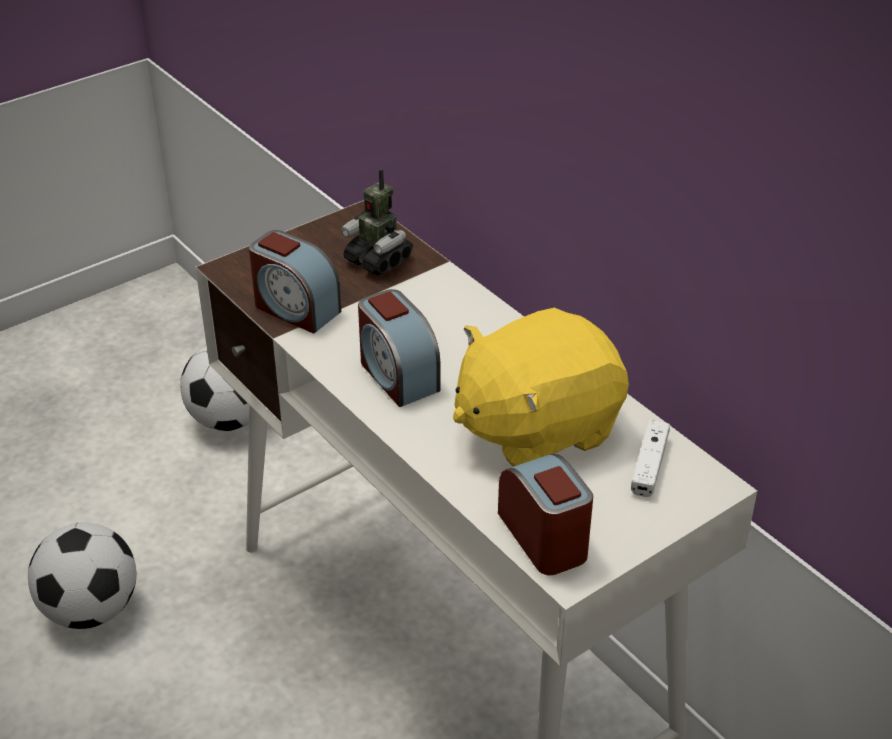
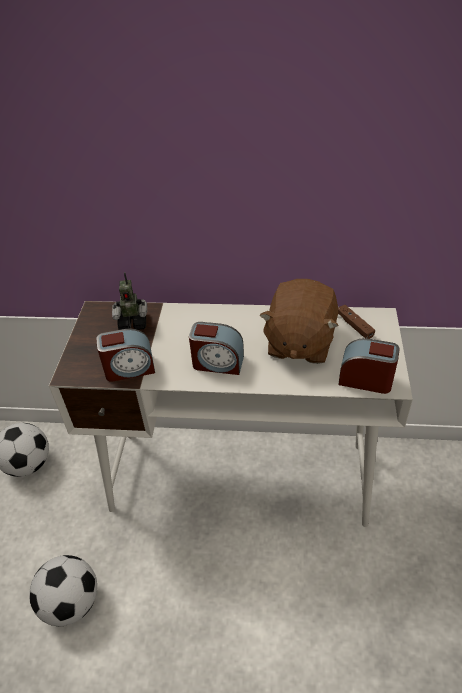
camera: 45 degrees left, 5 degrees up
(535, 428) = (299, 342): yellow plush toy -> brown plush toy
(649, 465) = (354, 326): white game controller -> brown game controller

